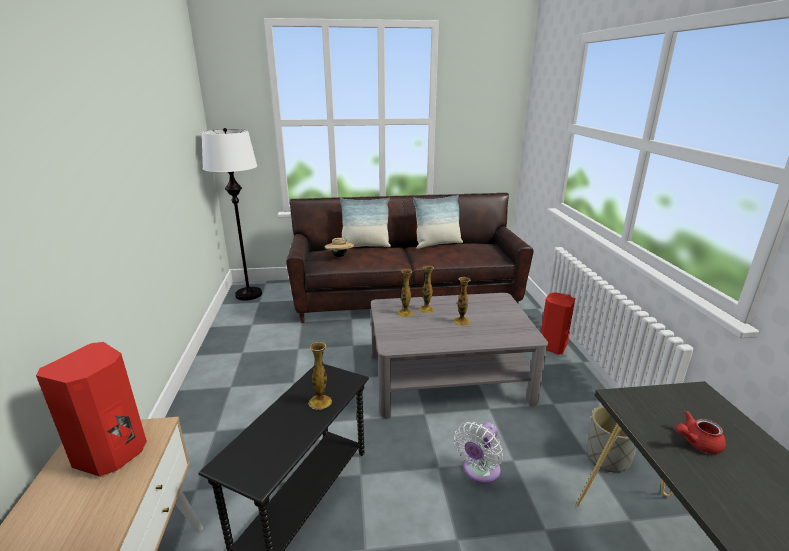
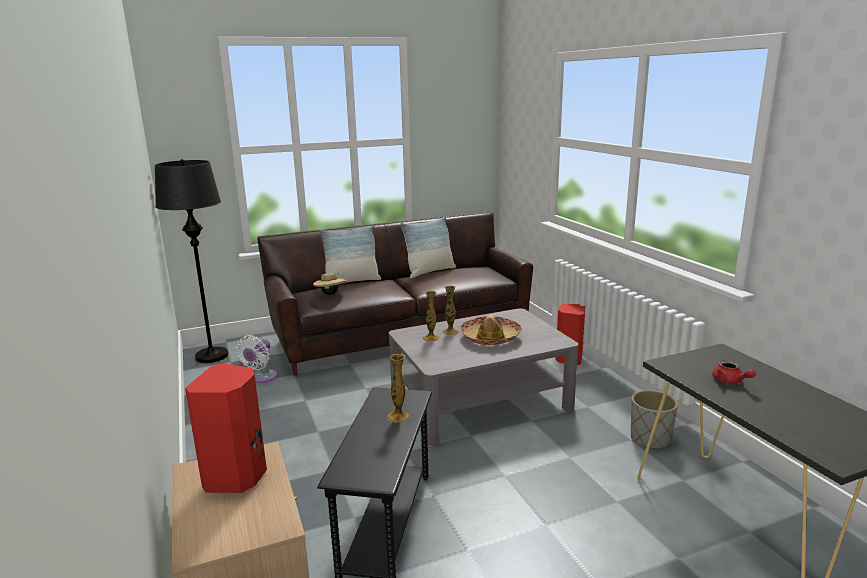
camera: 15 degrees left, 5 degrees down
(249, 294) = (212, 356): white floor lamp -> black floor lamp
(461, 321) = (490, 337): vase -> hat
(479, 471) = (544, 471): white fan -> white fan (261, 378)
(696, 442) = (730, 381): red teapot -> red teapot turned 90 degrees counterclockwise

